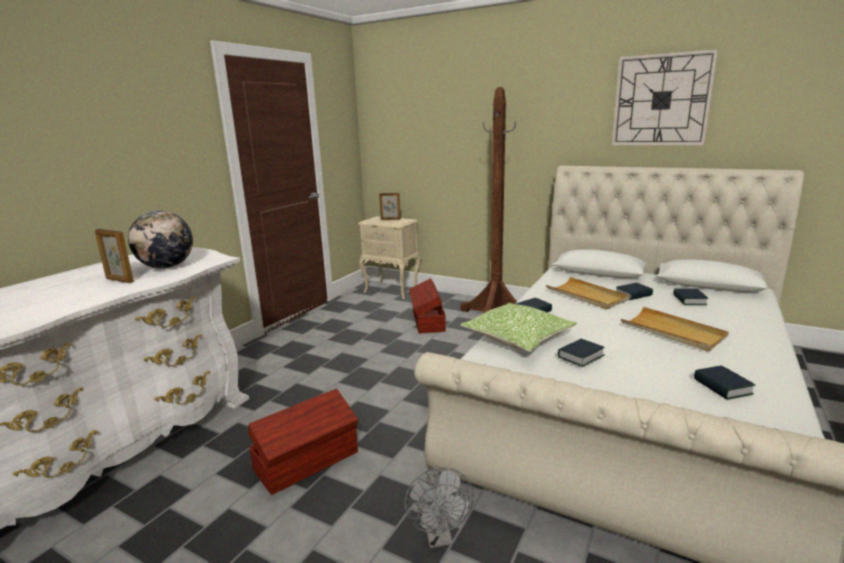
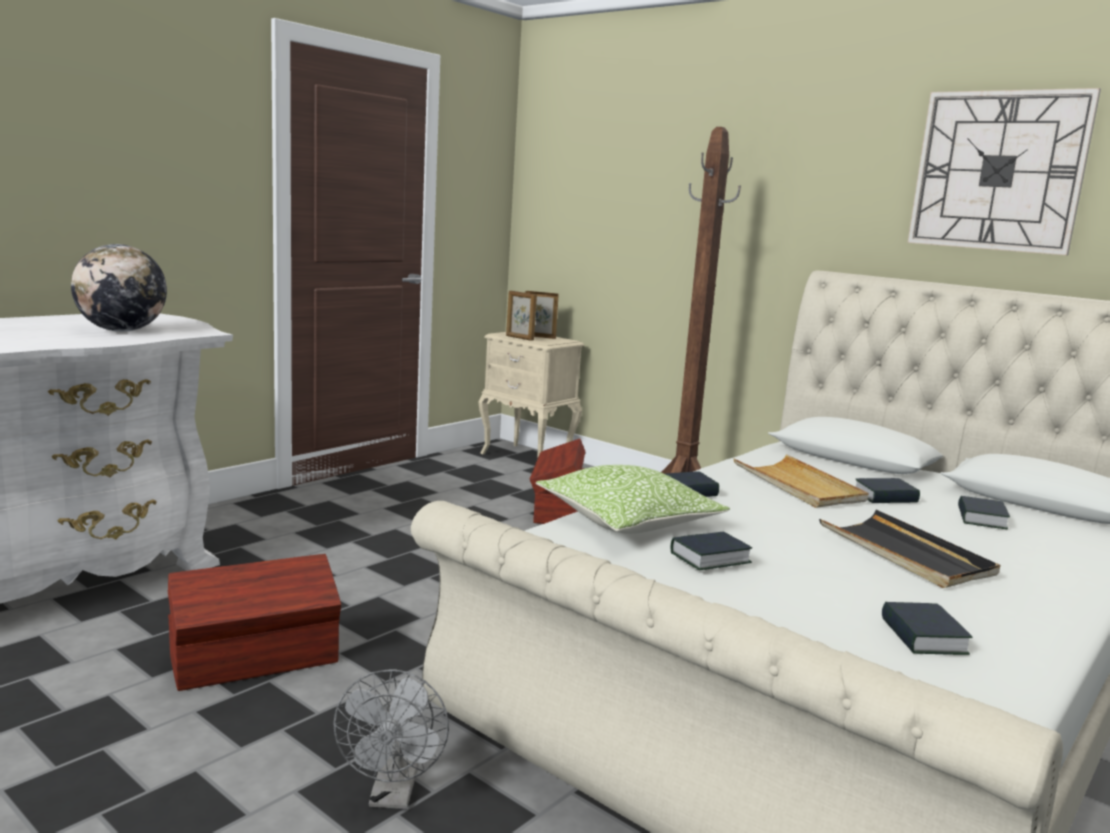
camera: 10 degrees right, 5 degrees down
(119, 280) = (44, 335): picture frame -> picture frame (519, 338)
(673, 332) = (905, 554): beige tray -> black tray

